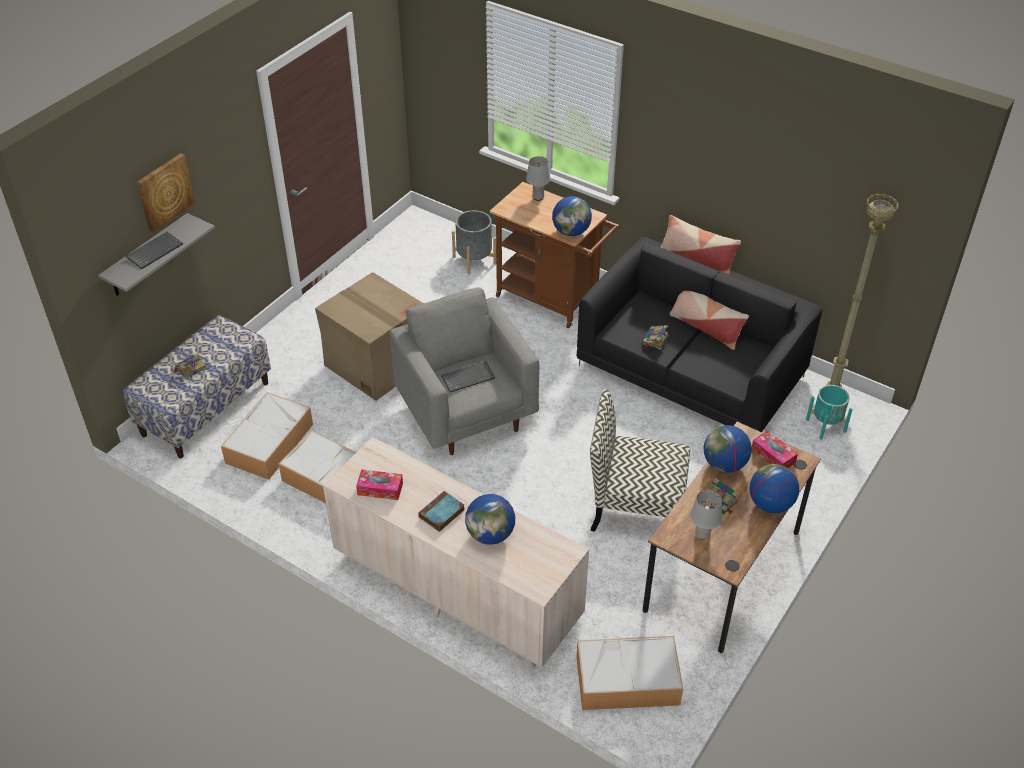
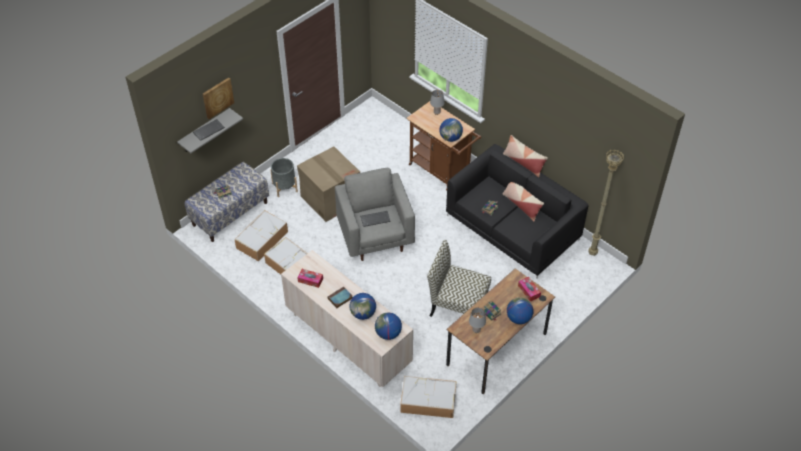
camera: 10 degrees right, 5 degrees up
(474, 260) = (401, 138): grey planter -> grey planter (284, 187)
(724, 464) = (500, 292): globe -> globe (388, 333)
(825, 425) = (582, 272): turquoise planter -> none

